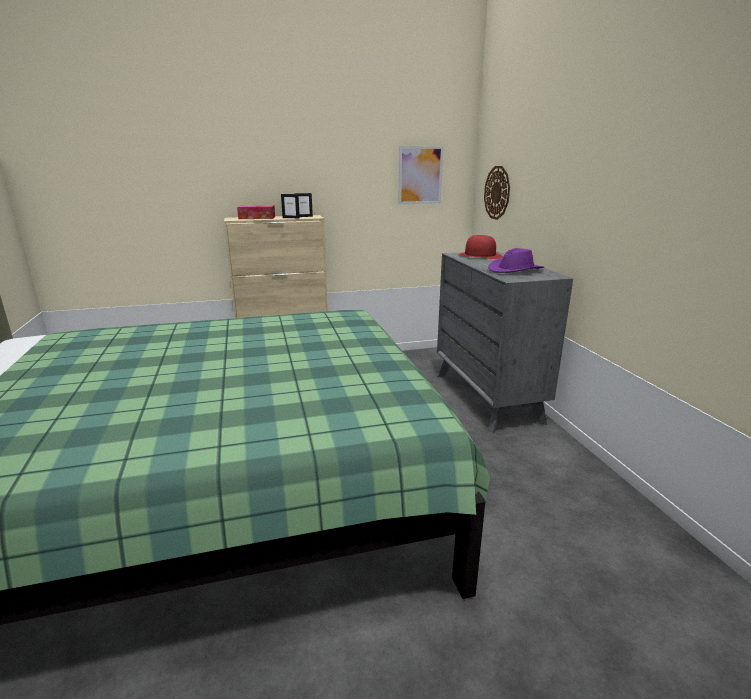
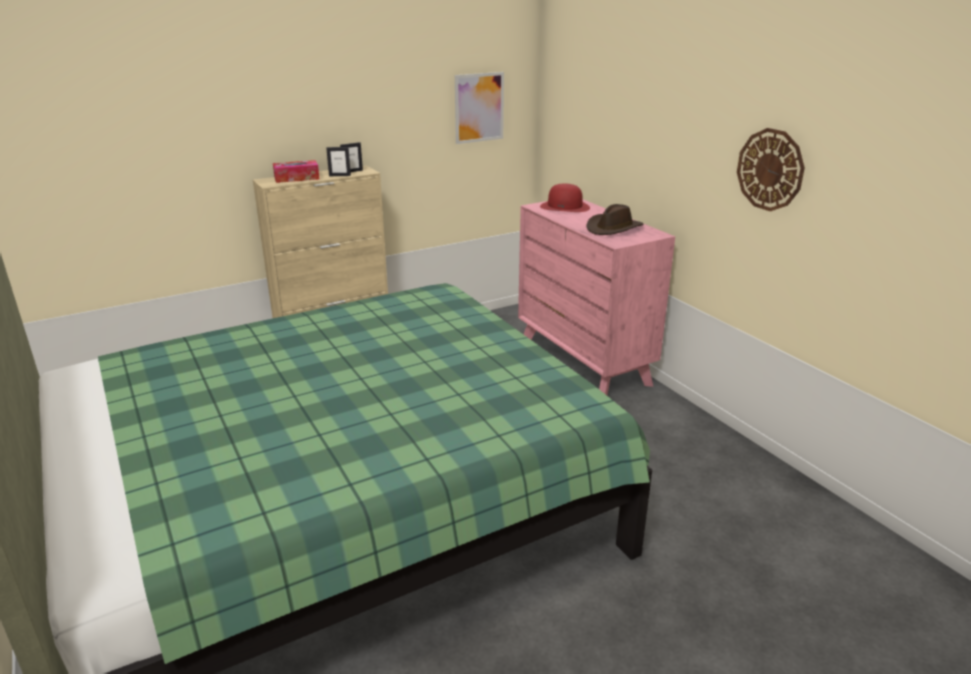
camera: 15 degrees left, 5 degrees up
(487, 397) = (583, 363): grey dresser -> pink dresser
(497, 192) = (572, 129): wall clock -> wall clock (770, 169)
(515, 270) = (614, 228): purple hat -> brown hat

